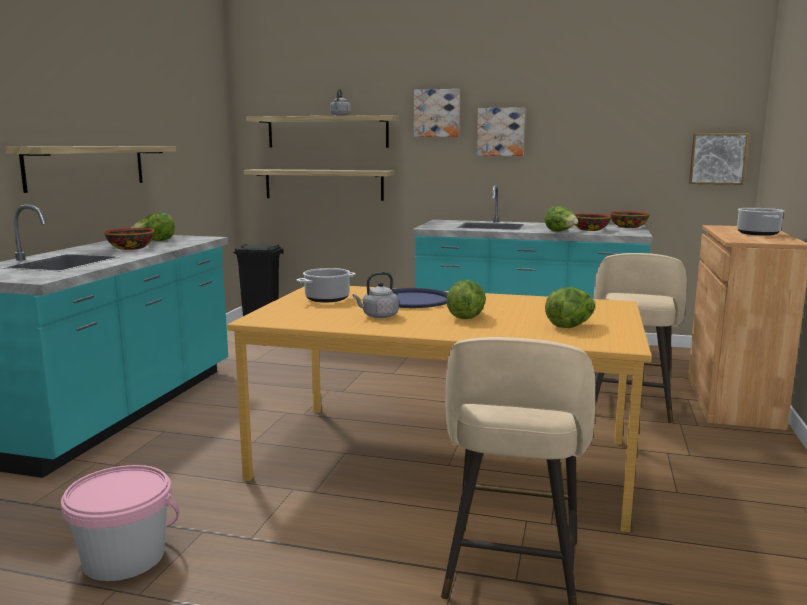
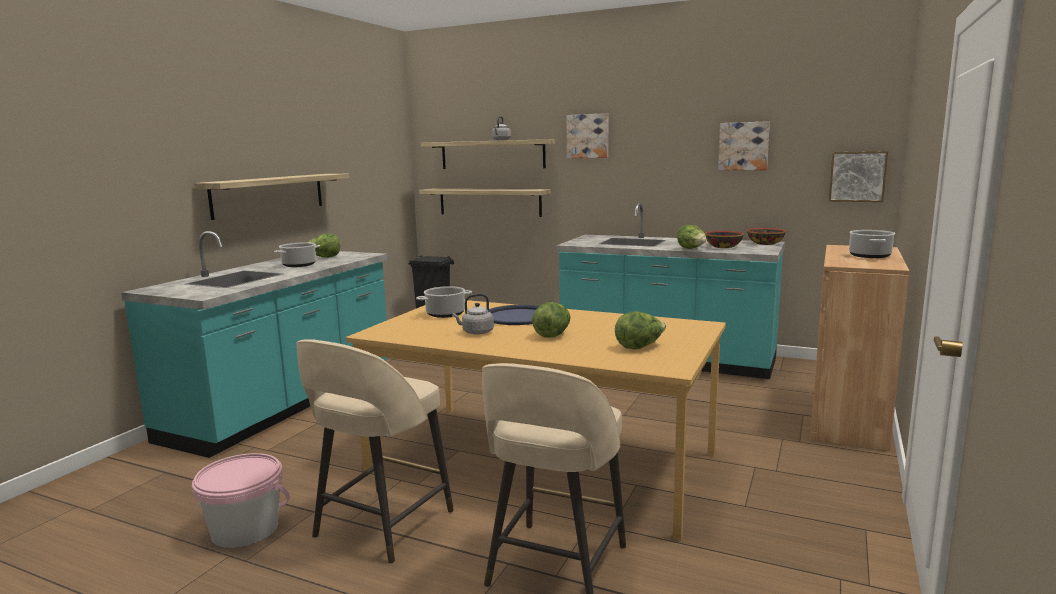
camera: 10 degrees right, 0 degrees up
(131, 248) = (299, 265): bowl -> cooking pot
(500, 132) = (646, 152): picture -> picture (743, 146)
(629, 406) = (741, 419): beige stool -> beige stool (381, 526)

